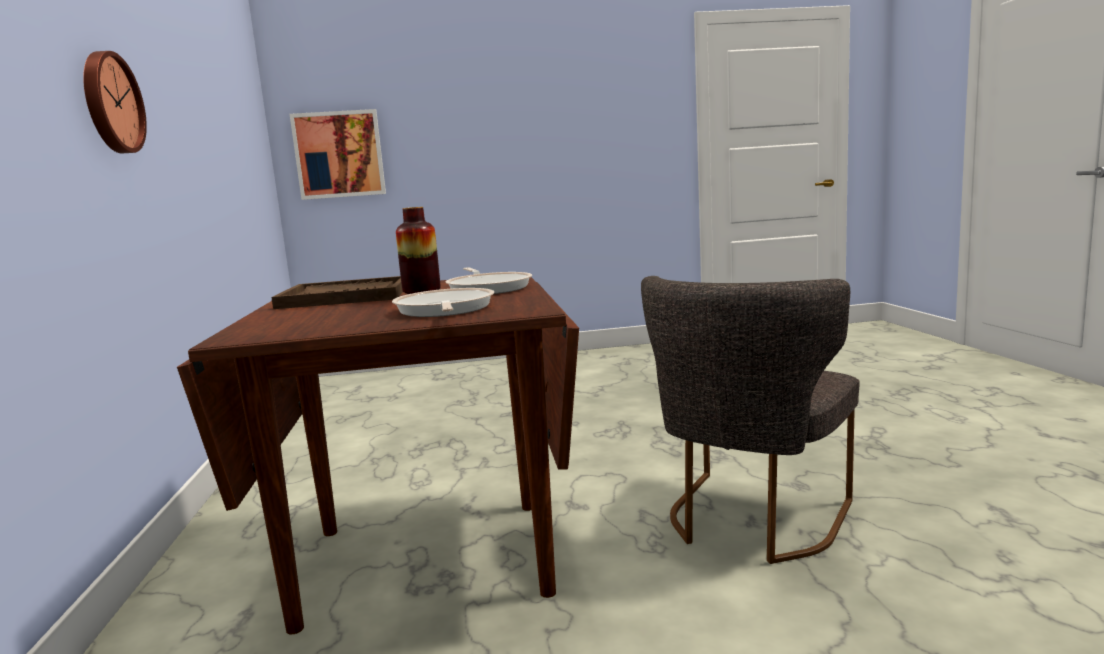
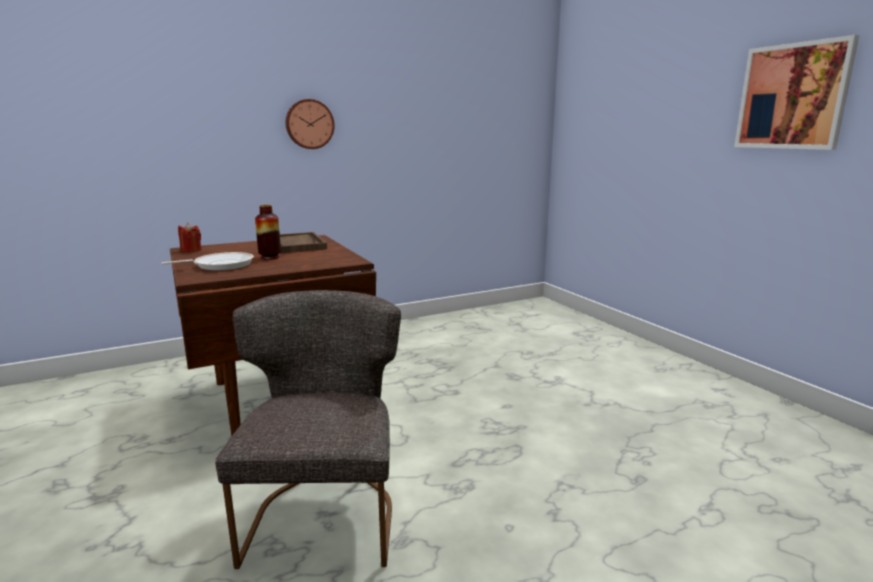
camera: 70 degrees right, 5 degrees up
(262, 334) = (191, 250): none -> red candle
(339, 154) = (585, 136): picture -> picture (792, 97)
(489, 288) = (298, 263): frying pan -> none
(750, 521) = (325, 513): grey chair -> grey chair turned 75 degrees clockwise

